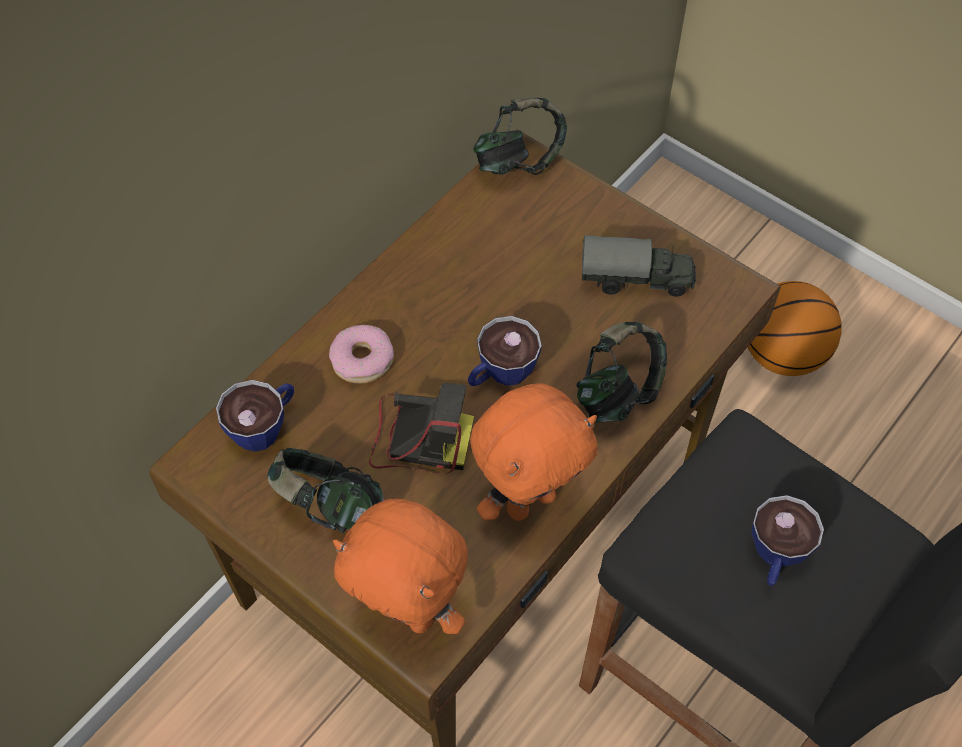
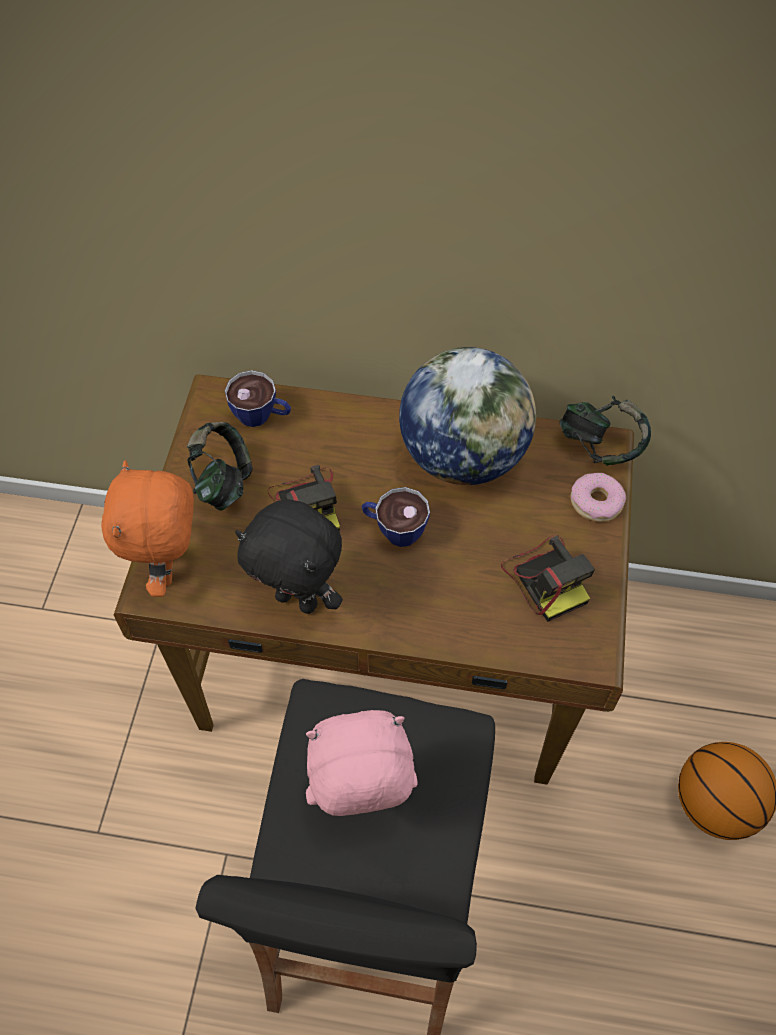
camera: 60 degrees right, 0 degrees up
(362, 360) = (350, 441): donut -> donut (596, 502)
(452, 272) = (463, 456): none -> globe
(529, 500) = (298, 599): orange plush toy -> black plush toy
(618, 392) = (430, 614): headphones -> none
(636, 280) = (546, 578): toy truck -> camera
(775, 557) = (361, 800): cup -> pink plush toy

